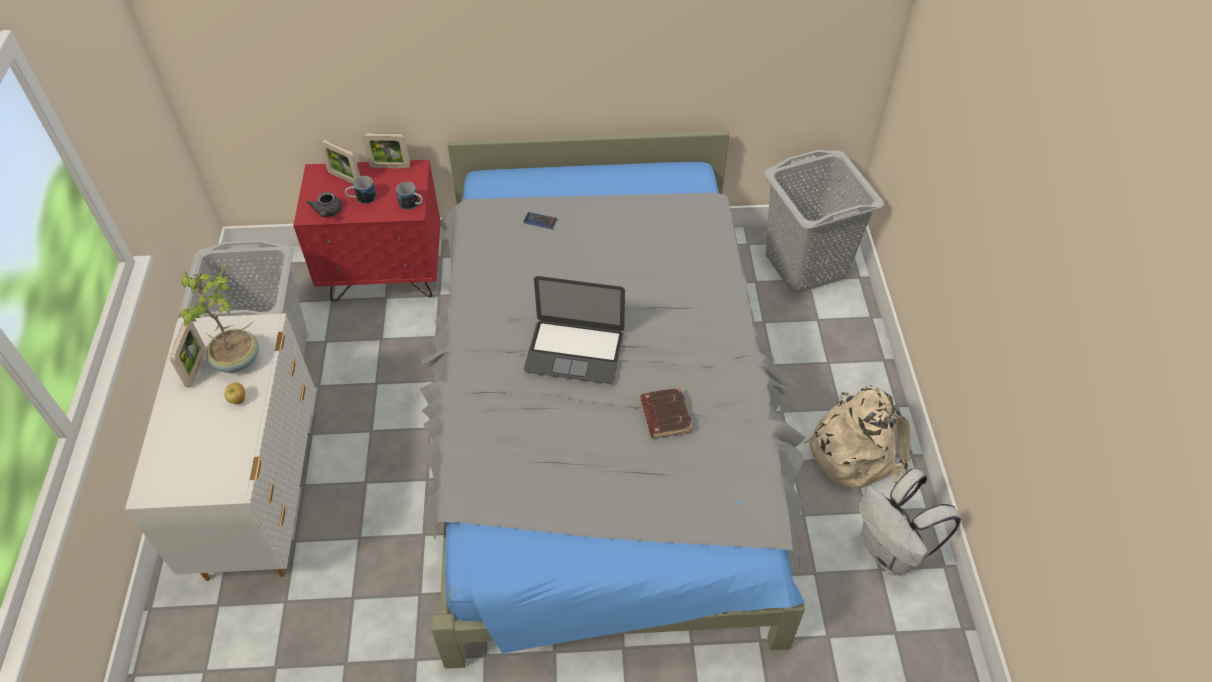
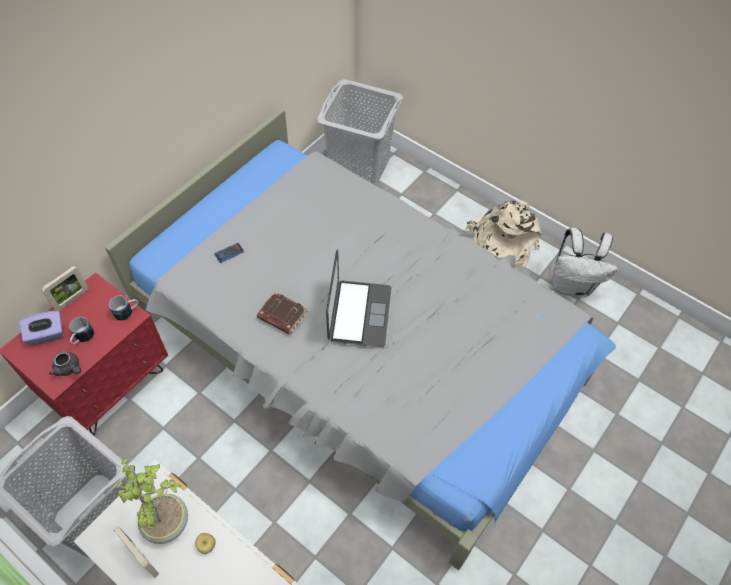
camera: 50 degrees left, 5 degrees up
(345, 178) = (47, 335): picture frame -> purple tissue box
(574, 351) = (359, 313): laptop -> laptop turned 45 degrees counterclockwise
(664, 415) = (452, 305): brown book -> brown book (281, 315)

